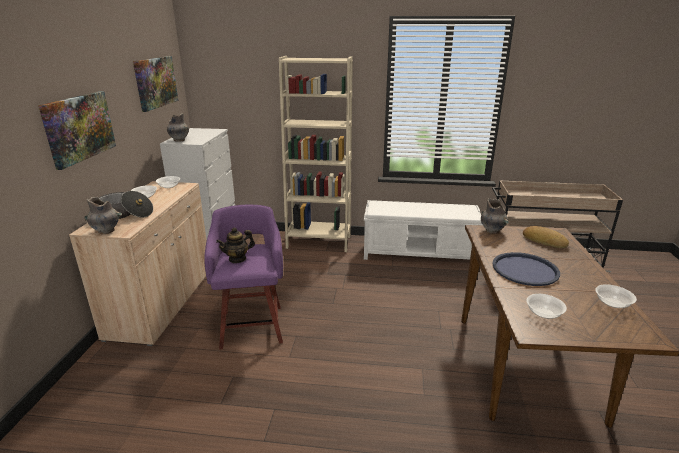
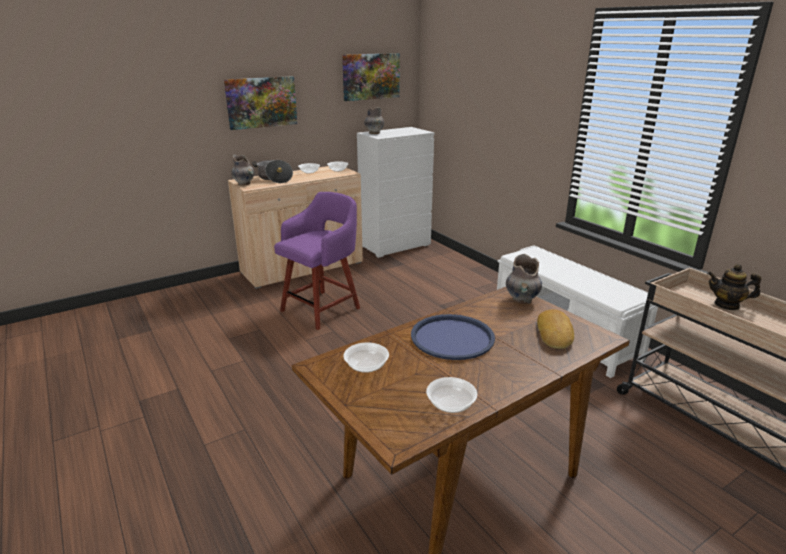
camera: 50 degrees right, 0 degrees up
(237, 259) = (307, 237): teapot -> teapot (727, 305)
(319, 242) = (482, 279): beige bookcase -> none

